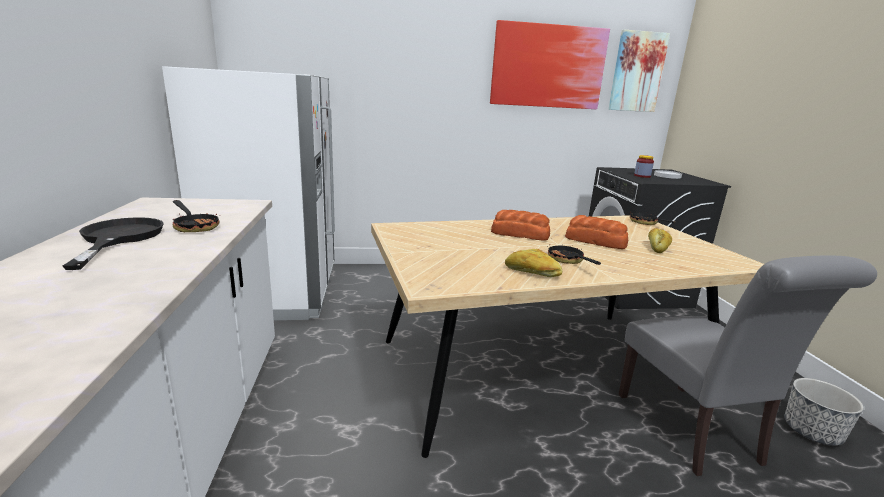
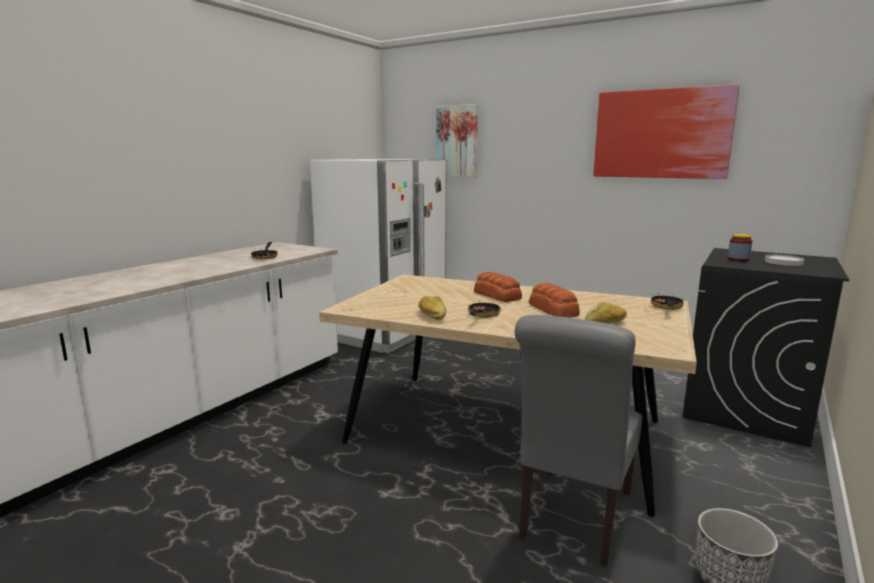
camera: 40 degrees right, 5 degrees down
(118, 238) = (225, 257): black frying pan -> none
(637, 72) = (789, 131): picture -> picture (457, 141)

